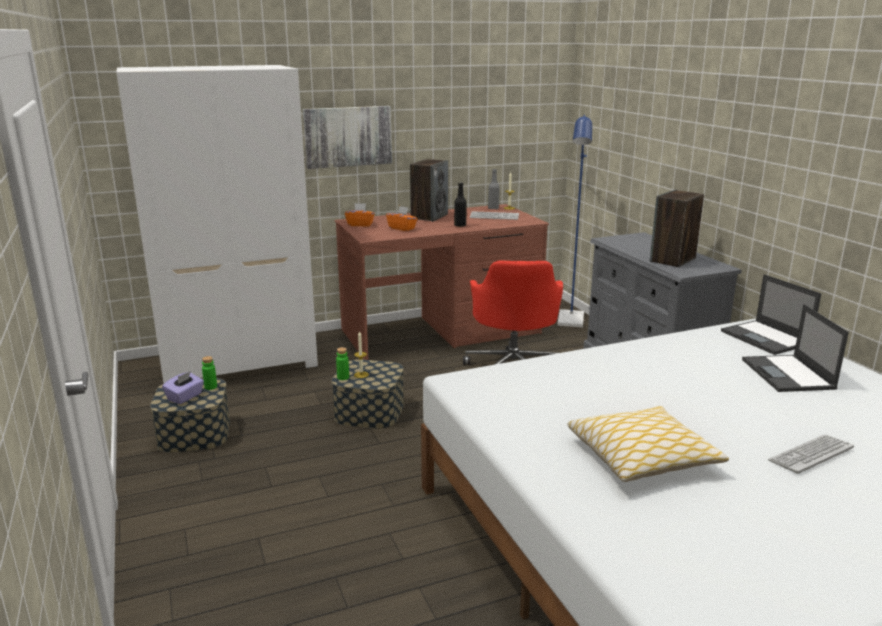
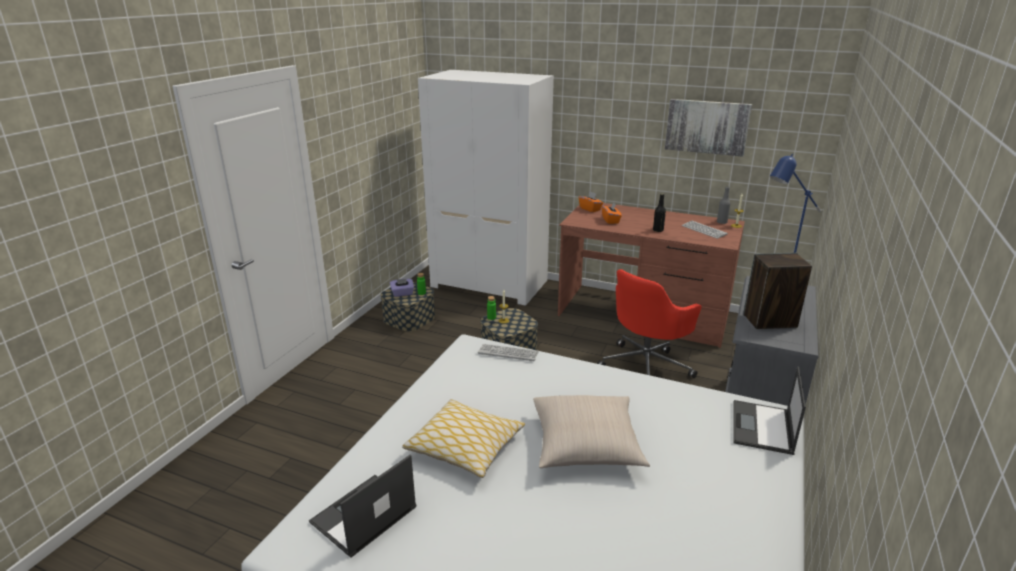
camera: 45 degrees right, 5 degrees up
(348, 136) = (602, 136): picture -> picture (707, 127)
(429, 216) = (653, 216): speaker -> none
(710, 404) = (586, 445): none -> beige pillow
(788, 374) = (704, 463): laptop -> laptop (363, 516)
(810, 455) = (571, 518): keyboard -> keyboard (508, 353)

